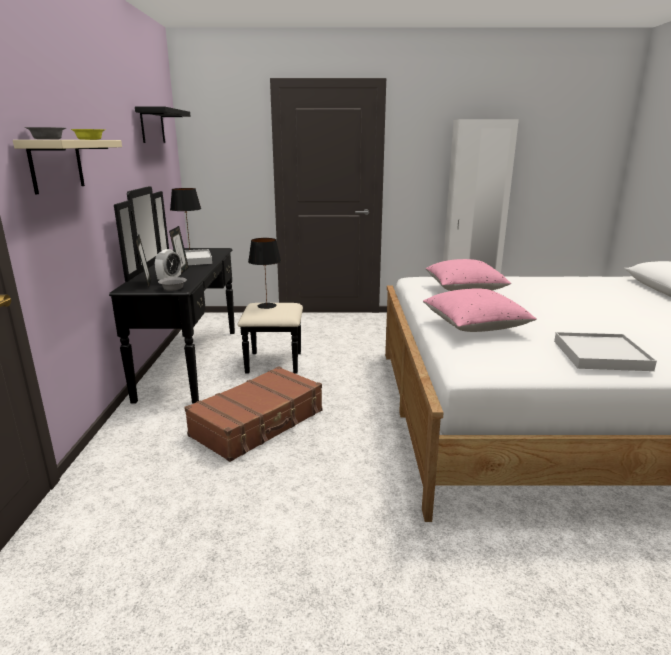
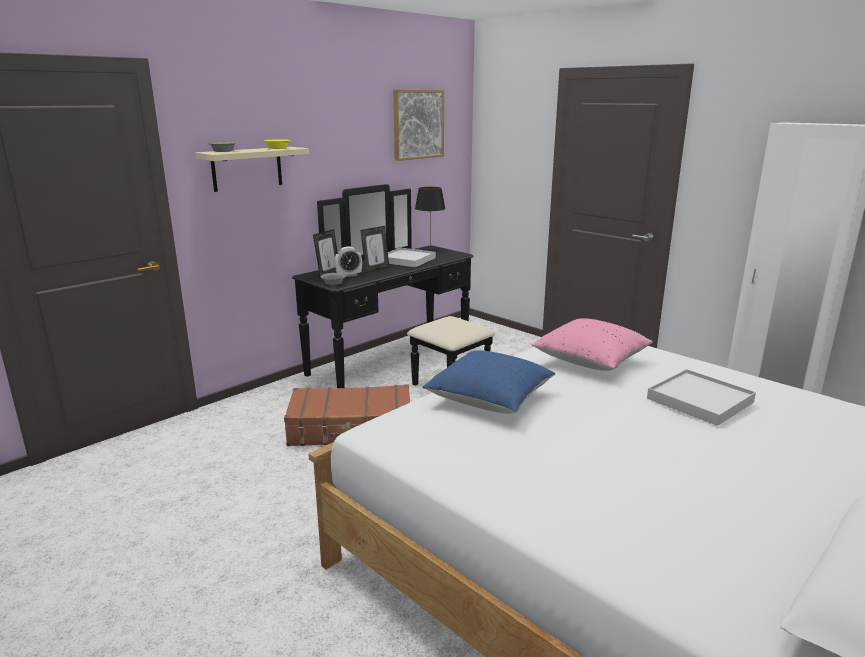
camera: 45 degrees right, 0 degrees up
(152, 126) = (418, 124): black shelf -> picture
(266, 306) = (451, 322): black table lamp -> none
(474, 326) = (489, 400): pink pillow -> blue pillow
(600, 355) = (519, 479): white tray -> white tray (699, 400)

